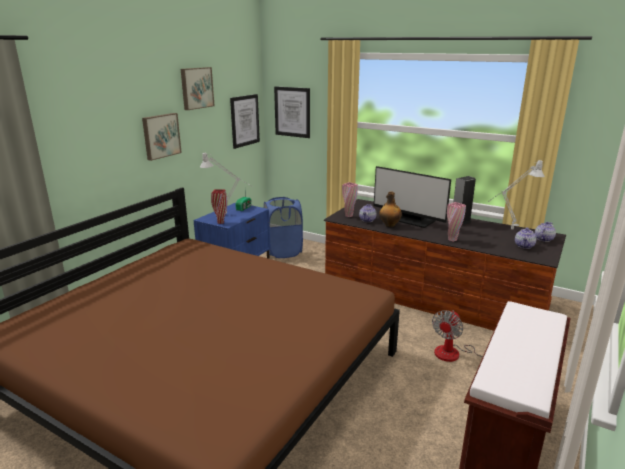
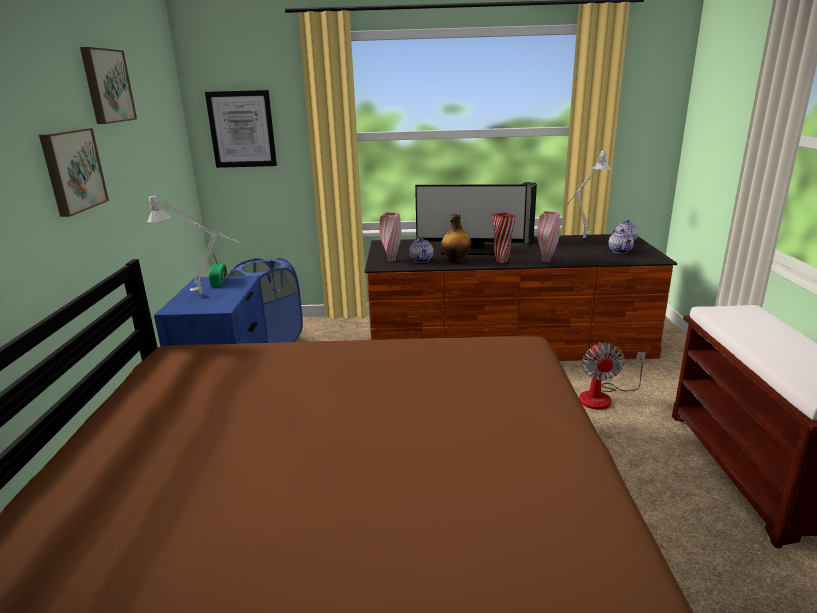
camera: 30 degrees left, 0 degrees up
(220, 222) = (208, 308): red vase -> red vase (501, 262)
(244, 120) = (171, 147): picture -> none

